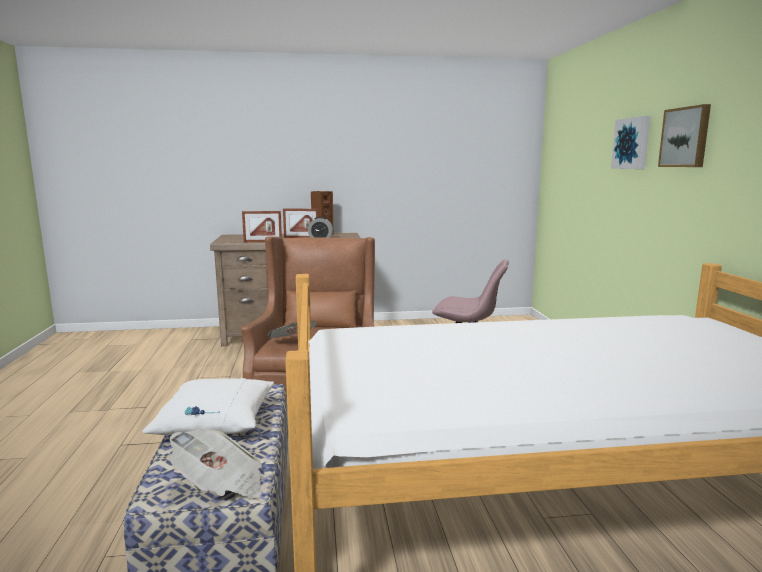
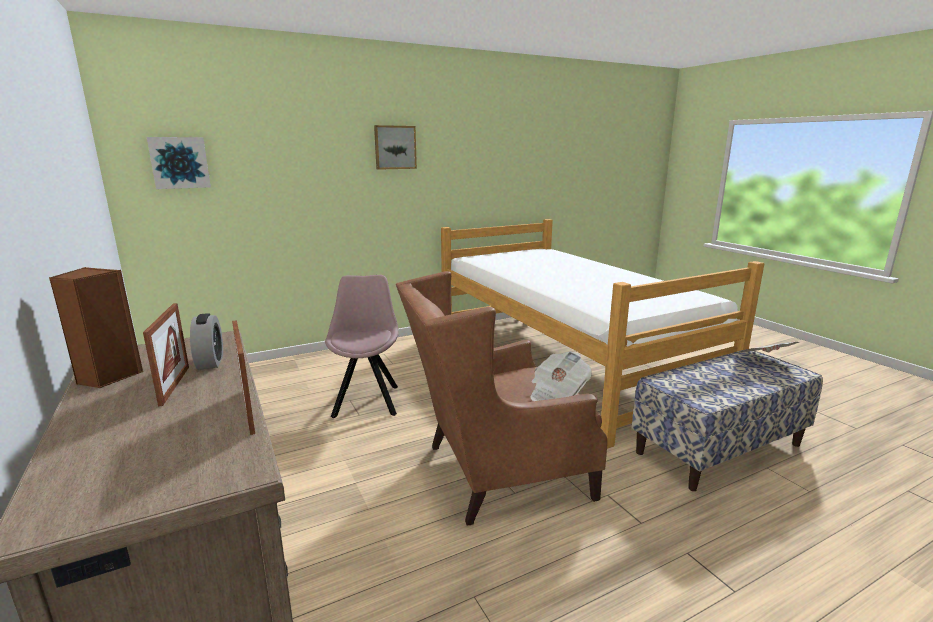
camera: 110 degrees left, 5 degrees up
(215, 424) = (727, 382): white pillow -> none
(632, 143) = (330, 149): picture -> picture (179, 162)

